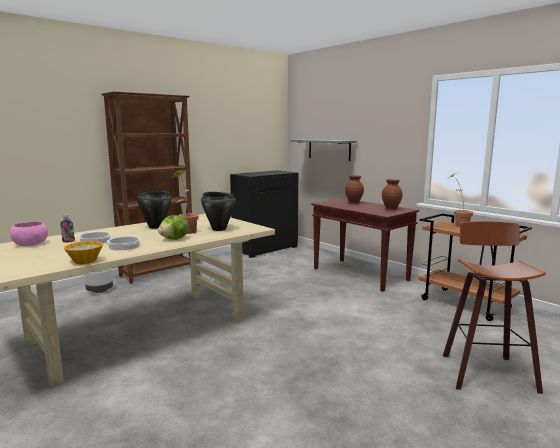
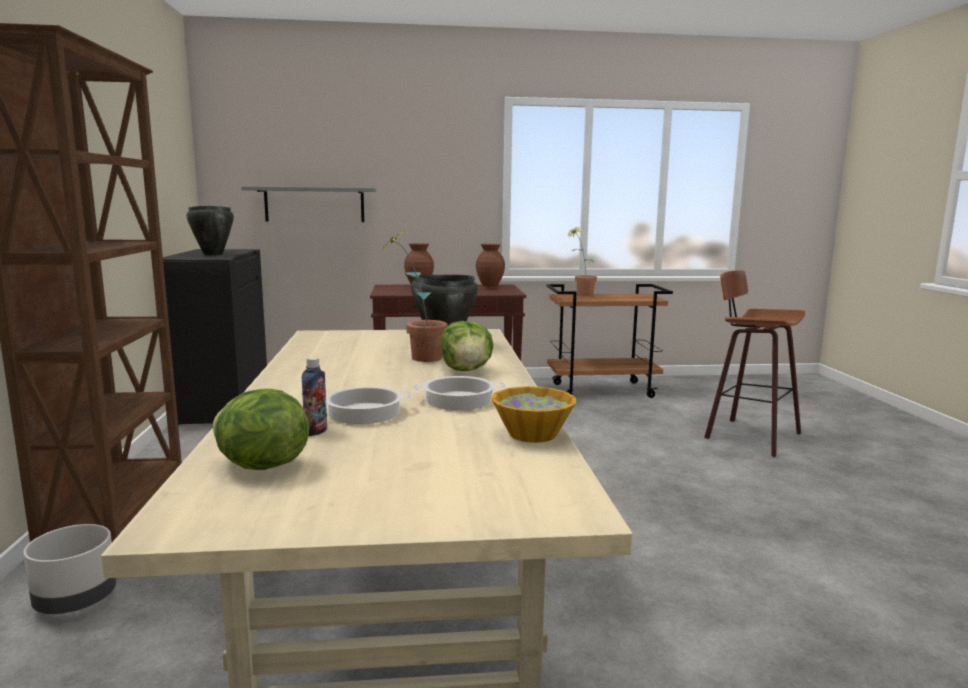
camera: 55 degrees left, 0 degrees up
(30, 244) = (261, 466): pink bowl -> lettuce
(155, 227) = (335, 367): black cooking pot -> black cooking pot (212, 254)

